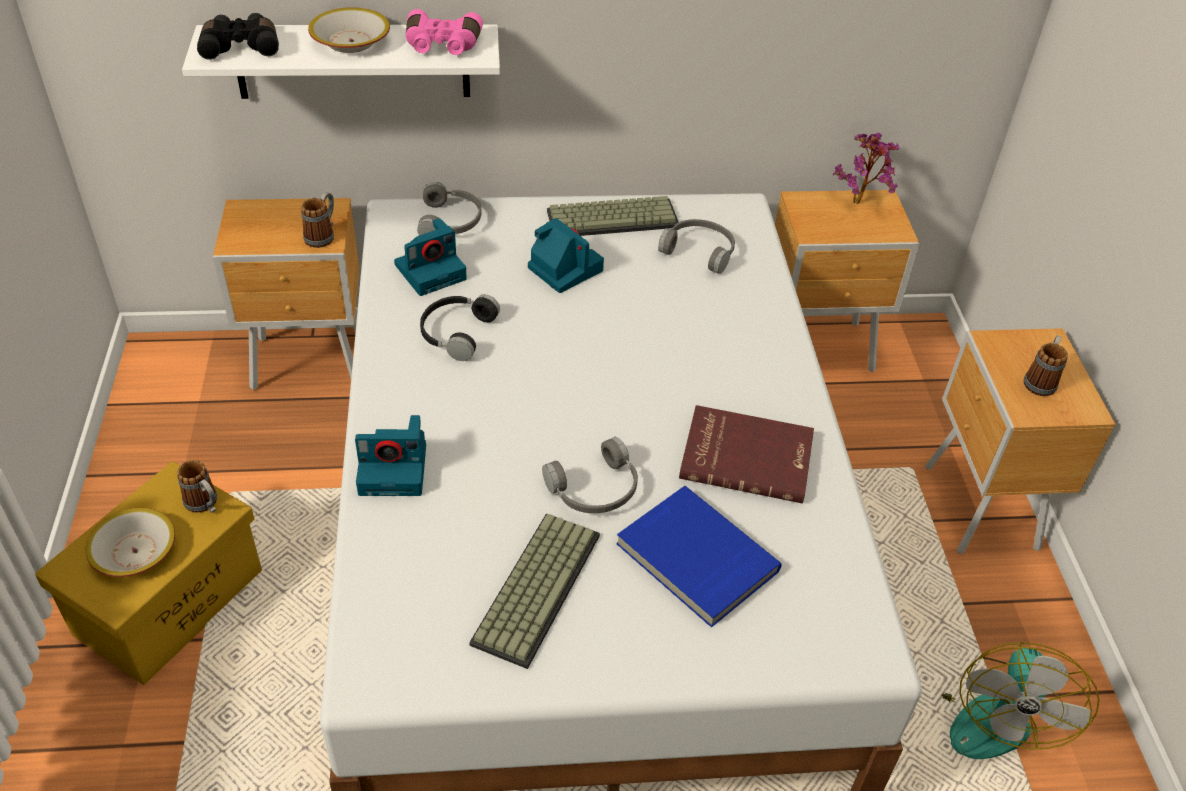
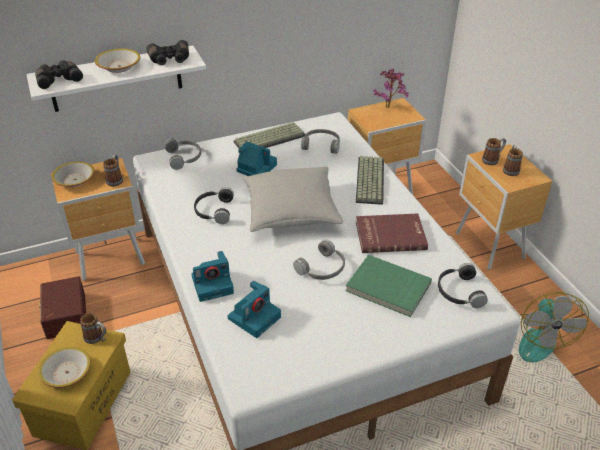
camera: 15 degrees left, 5 degrees down
(200, 443) = (64, 316): none -> brown storage box
(258, 221) = (75, 180): none -> bowl
(431, 271) = (185, 184): camera -> camera (254, 317)
(442, 45) = (169, 60): pink binoculars -> black binoculars
(535, 586) = (314, 321): keyboard -> keyboard (368, 180)
(589, 365) = (291, 211): none -> grey pillow
(695, 559) = (387, 288): blue book -> green book
(824, 603) = (458, 292): none -> black headphones
(1013, 353) = (492, 159): none -> mug

